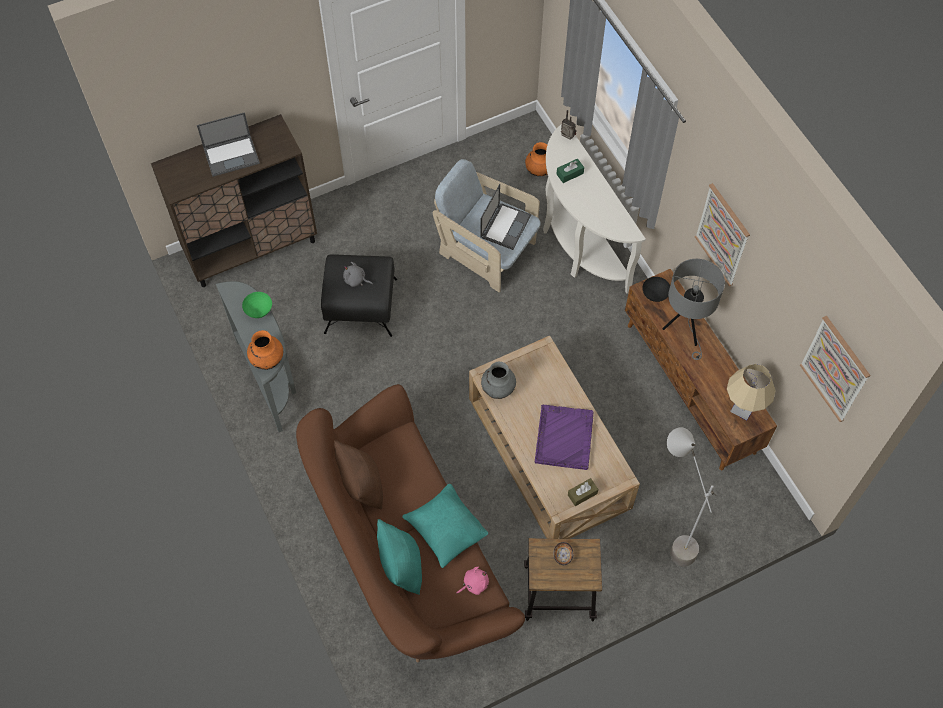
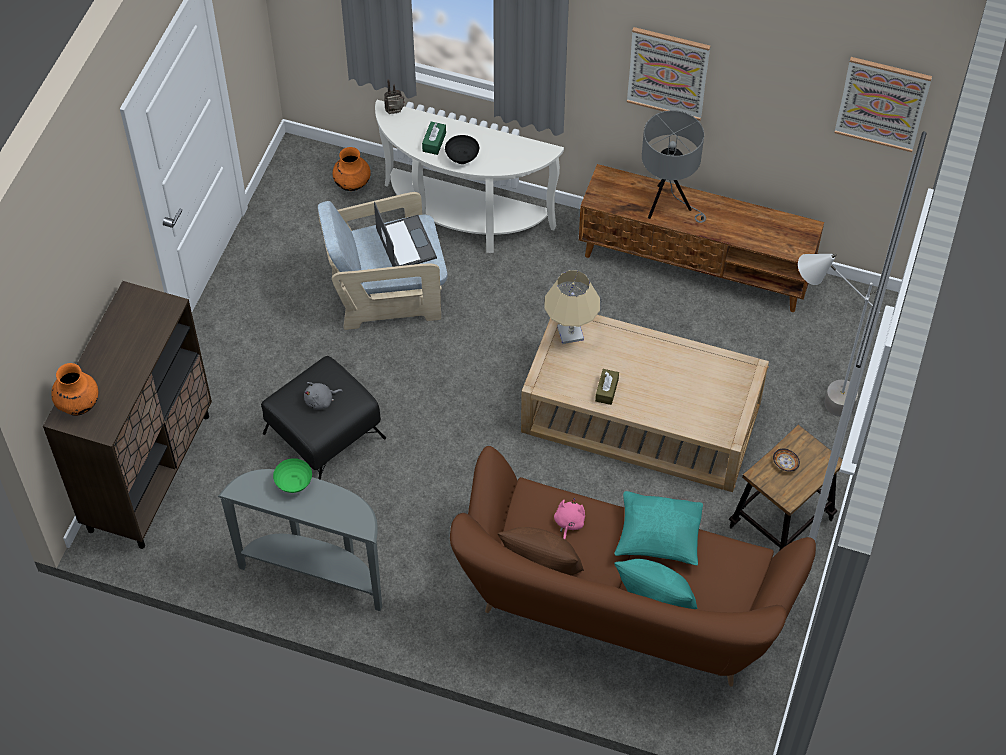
camera: 45 degrees left, 5 degrees down
(232, 155) = (120, 354): laptop -> none
(267, 359) = (354, 518): orange vase -> orange vase (78, 404)
(474, 584) = (731, 559): pink plush toy -> pink plush toy (568, 523)
(498, 389) = (565, 384): grey vase -> none
(564, 437) = (666, 376): purple tray -> none
(582, 494) = (734, 409): brown tissue box -> brown tissue box (606, 390)
(654, 295) = (609, 196): black bowl -> black bowl (461, 159)
(742, 409) = (784, 231): beige table lamp -> beige table lamp (570, 333)

